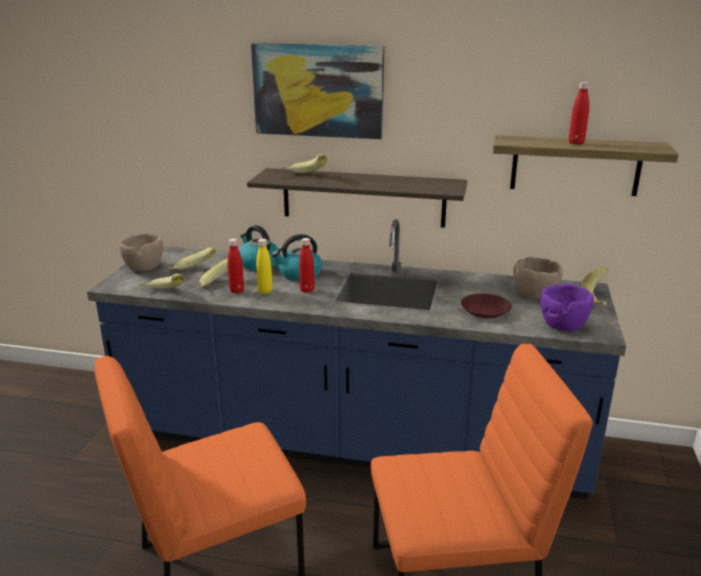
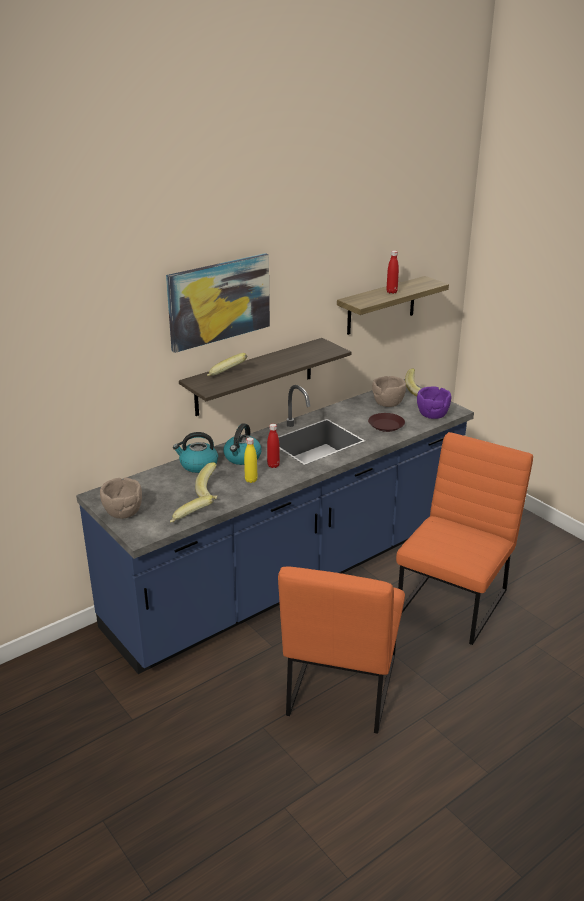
camera: 50 degrees left, 5 degrees up
(192, 271) = (168, 495): banana -> none
(237, 291) = (234, 490): red bottle -> none

